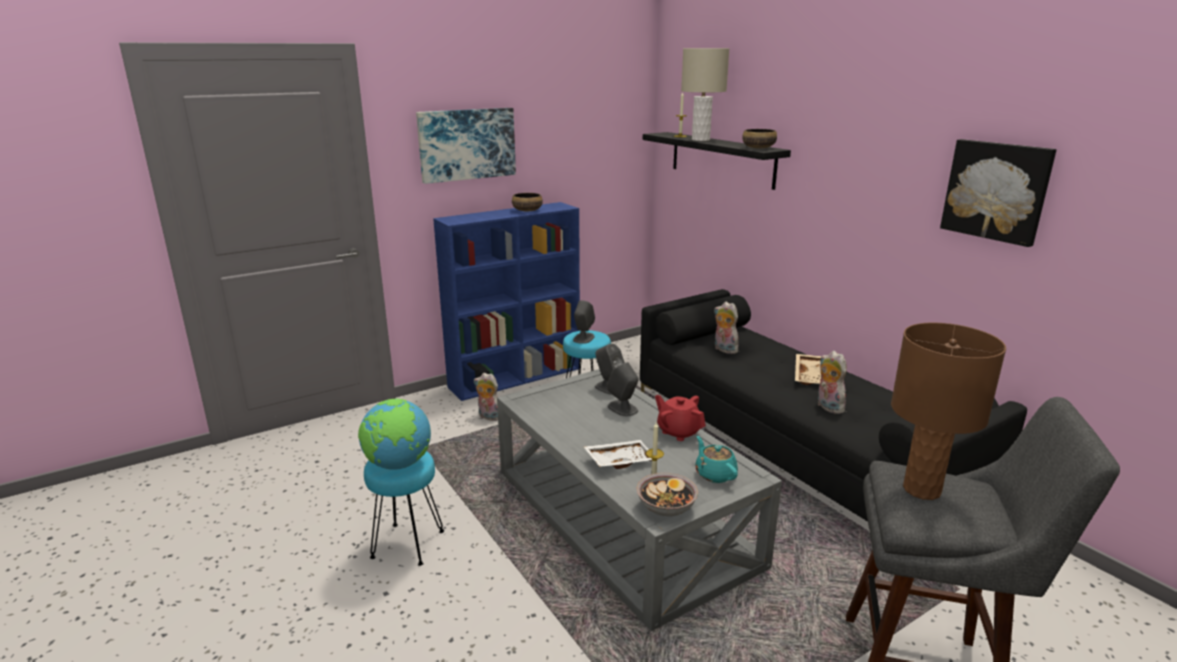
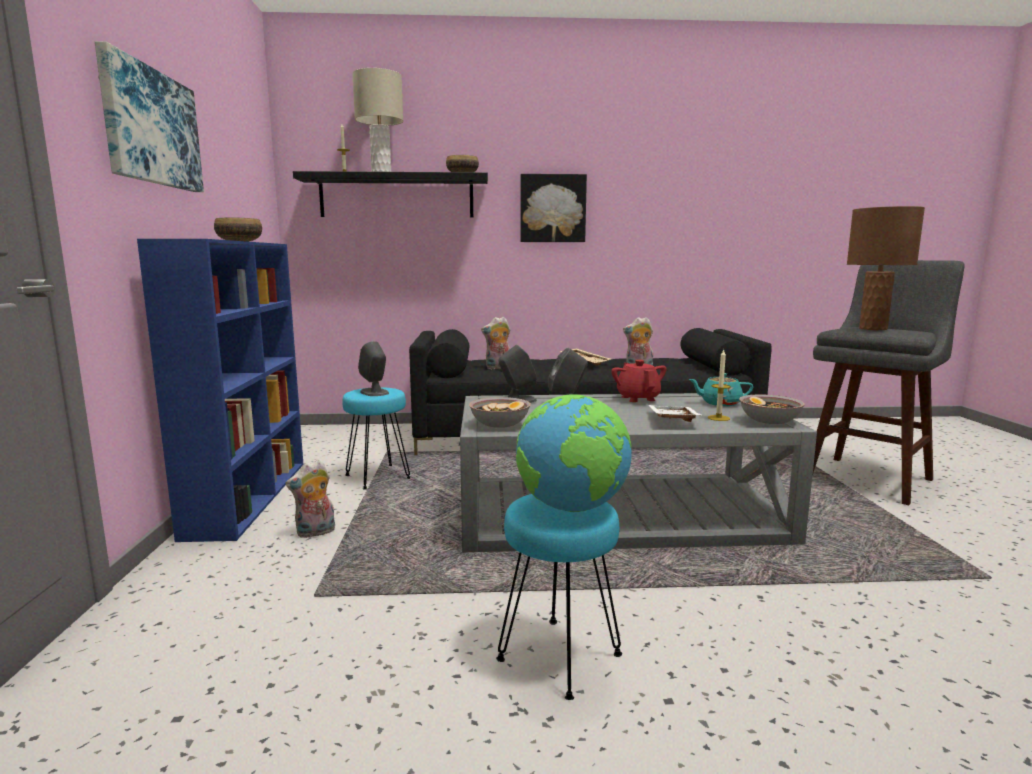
camera: 60 degrees left, 10 degrees down
(535, 400) = (499, 424): none -> bowl
(678, 432) = (638, 398): red teapot -> red teapot turned 90 degrees clockwise
(996, 191) = (676, 186): picture -> picture (552, 208)

